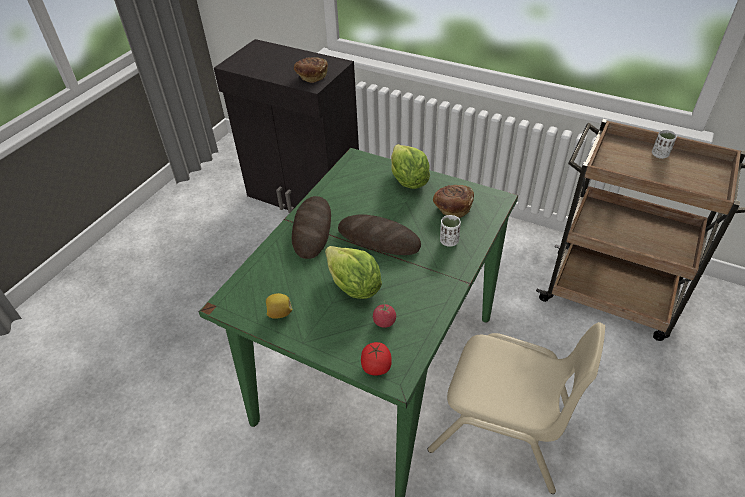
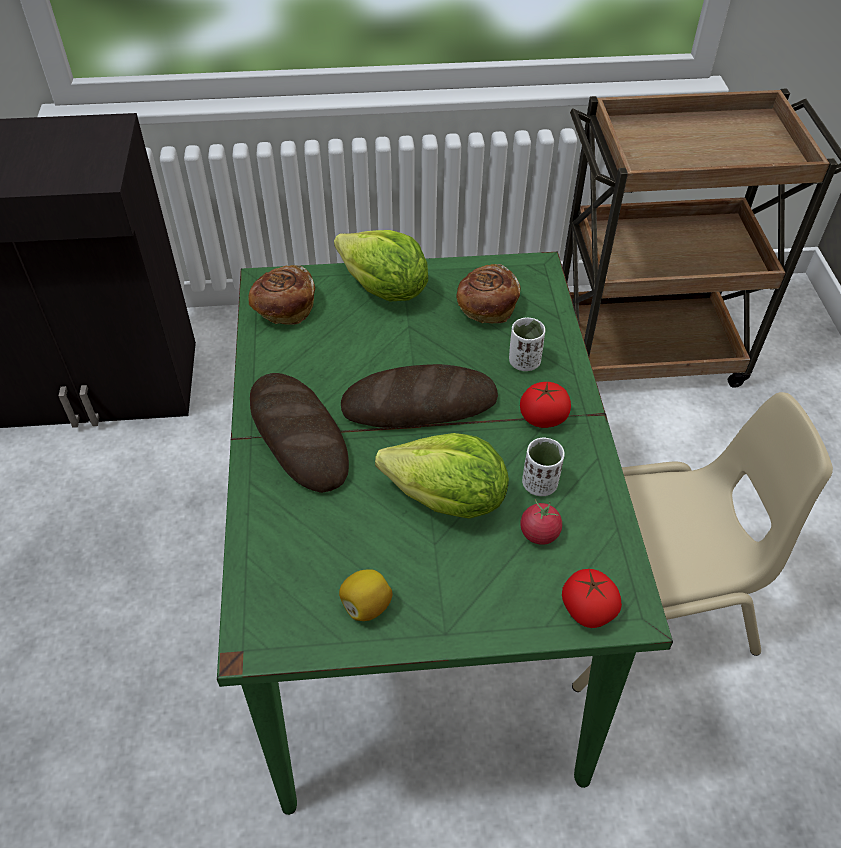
camera: 35 degrees left, 5 degrees up
(311, 76) = (81, 163): bread -> bread (284, 309)
(434, 271) = (543, 418): none -> tomato
(660, 155) = (688, 127): white cup -> white cup (539, 484)

